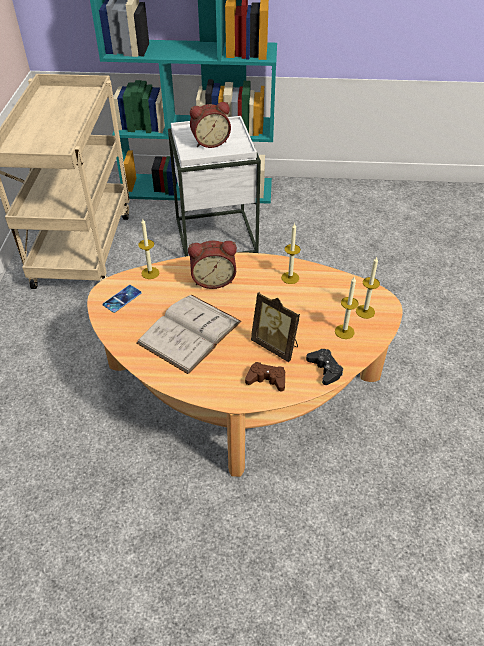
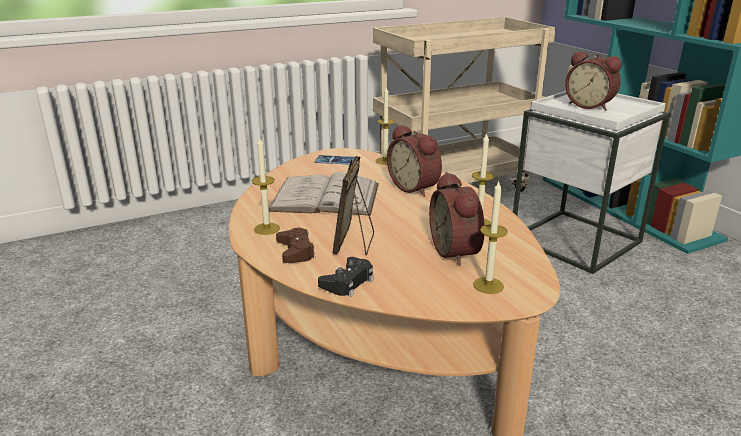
camera: 60 degrees right, 20 degrees down
(319, 304) = (458, 251): none -> alarm clock
(344, 331) = (430, 279): candle -> candle (267, 229)

